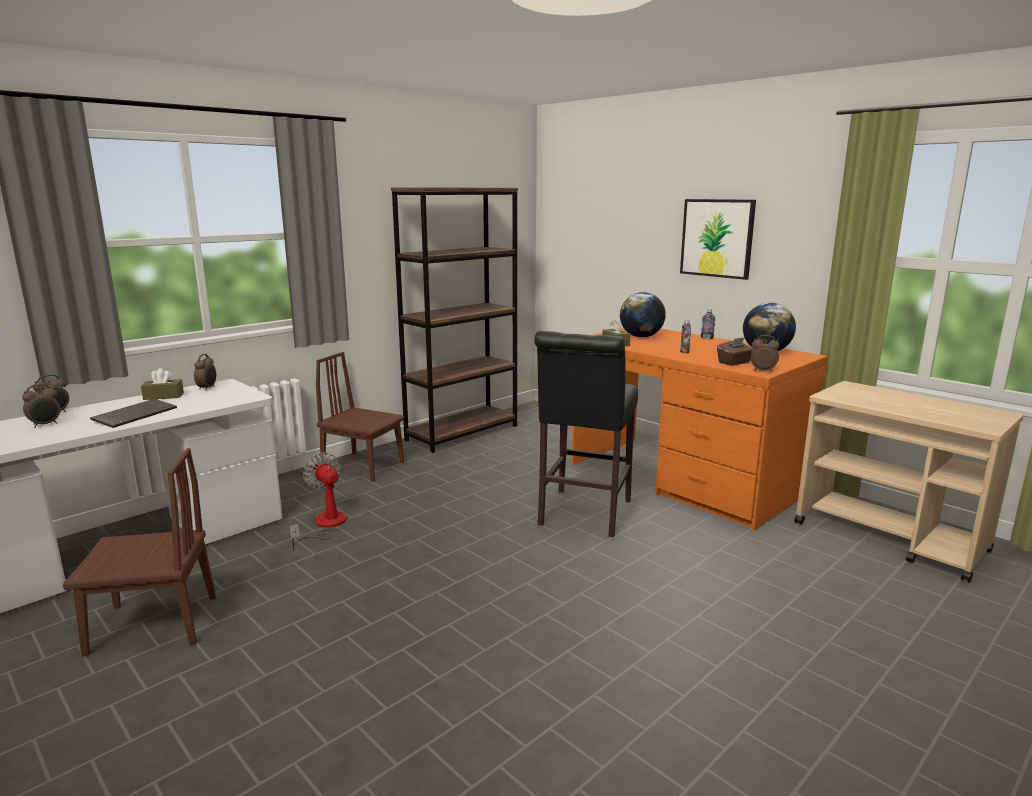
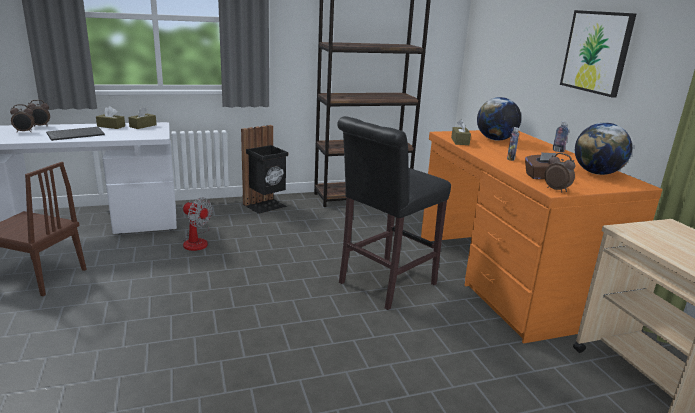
camera: 25 degrees right, 5 degrees up
(207, 388) = (143, 126): alarm clock -> brown tissue box
(325, 526) = (197, 241): fan -> fan turned 135 degrees clockwise
(363, 466) = (266, 206): brown chair -> black trash can

